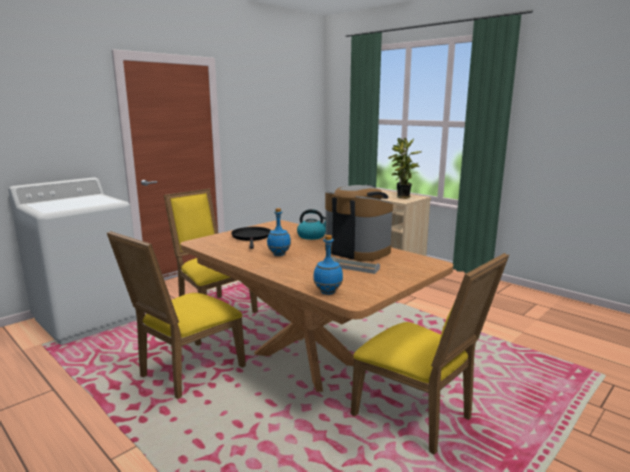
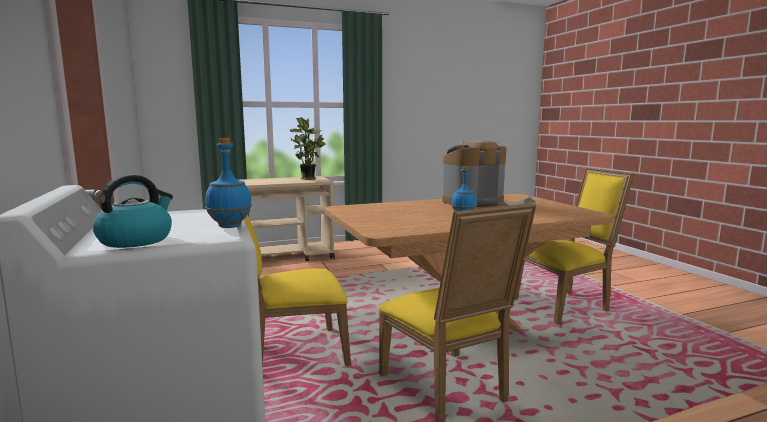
camera: 65 degrees left, 5 degrees down
(251, 237) = (388, 217): black frying pan -> none
(312, 236) = (411, 205): kettle -> kettle (136, 240)
(328, 292) = (575, 216): blue bottle -> blue bottle (230, 226)

